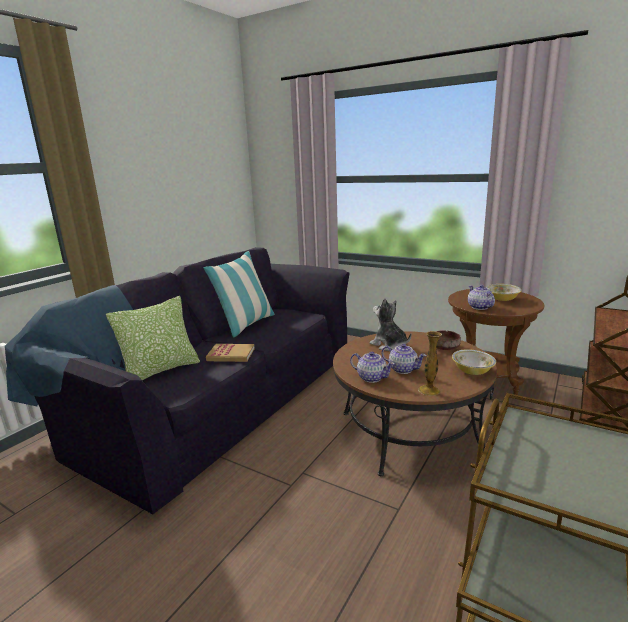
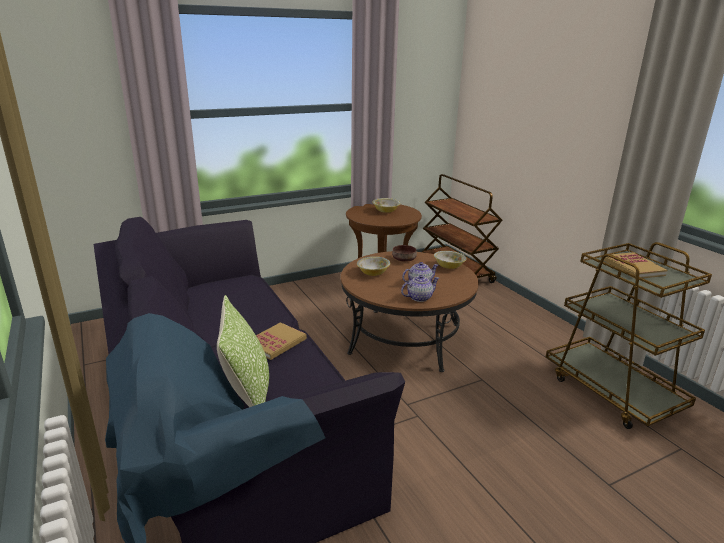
camera: 60 degrees left, 5 degrees up
(246, 325) = (201, 316): pillow -> none
(389, 345) = (373, 273): plush toy -> bowl
(429, 390) = (460, 288): vase -> none
(479, 307) = (389, 221): teapot -> none
(561, 453) = (633, 268): none -> book

